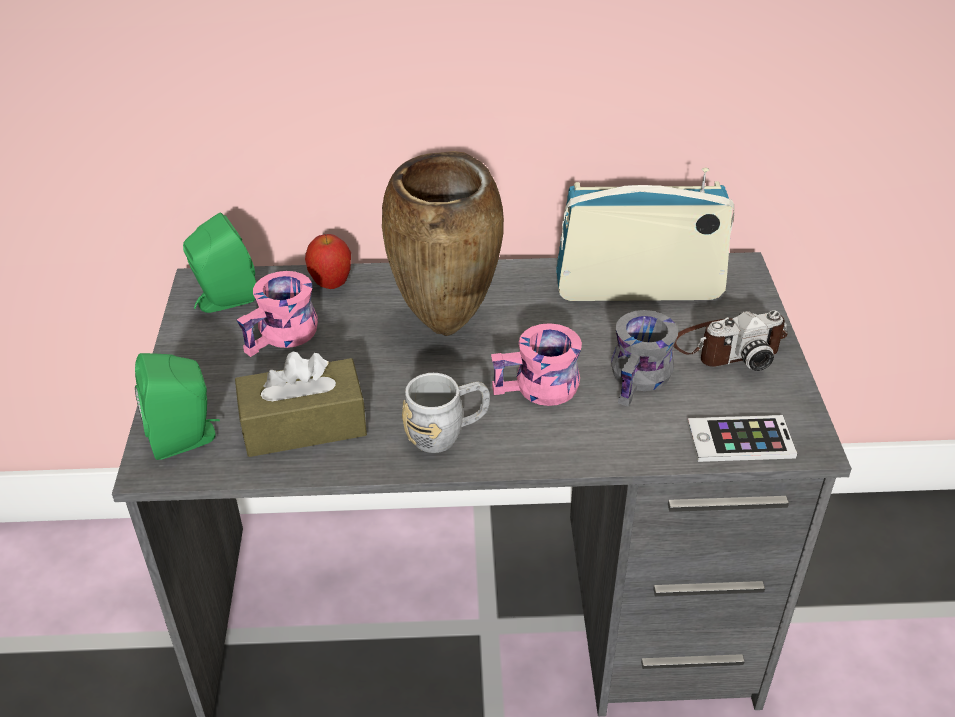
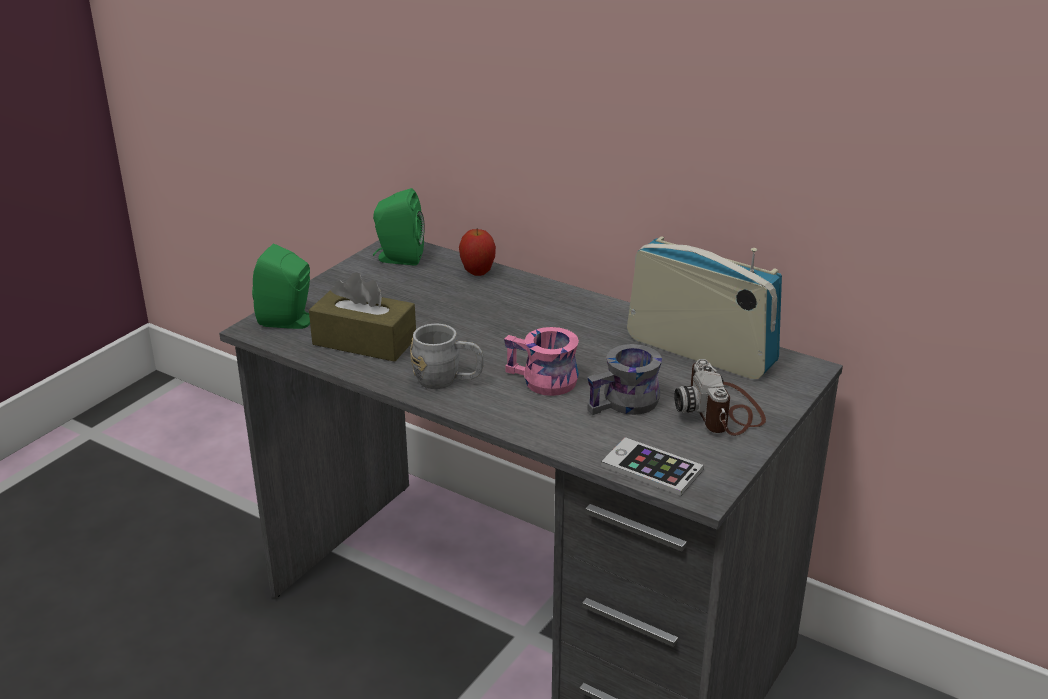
camera: 35 degrees right, 10 degrees down
(284, 337) = (411, 291): pink mug -> none
(447, 328) = (524, 324): brown vase -> none
(727, 347) = (722, 412): camera -> camera turned 60 degrees clockwise

